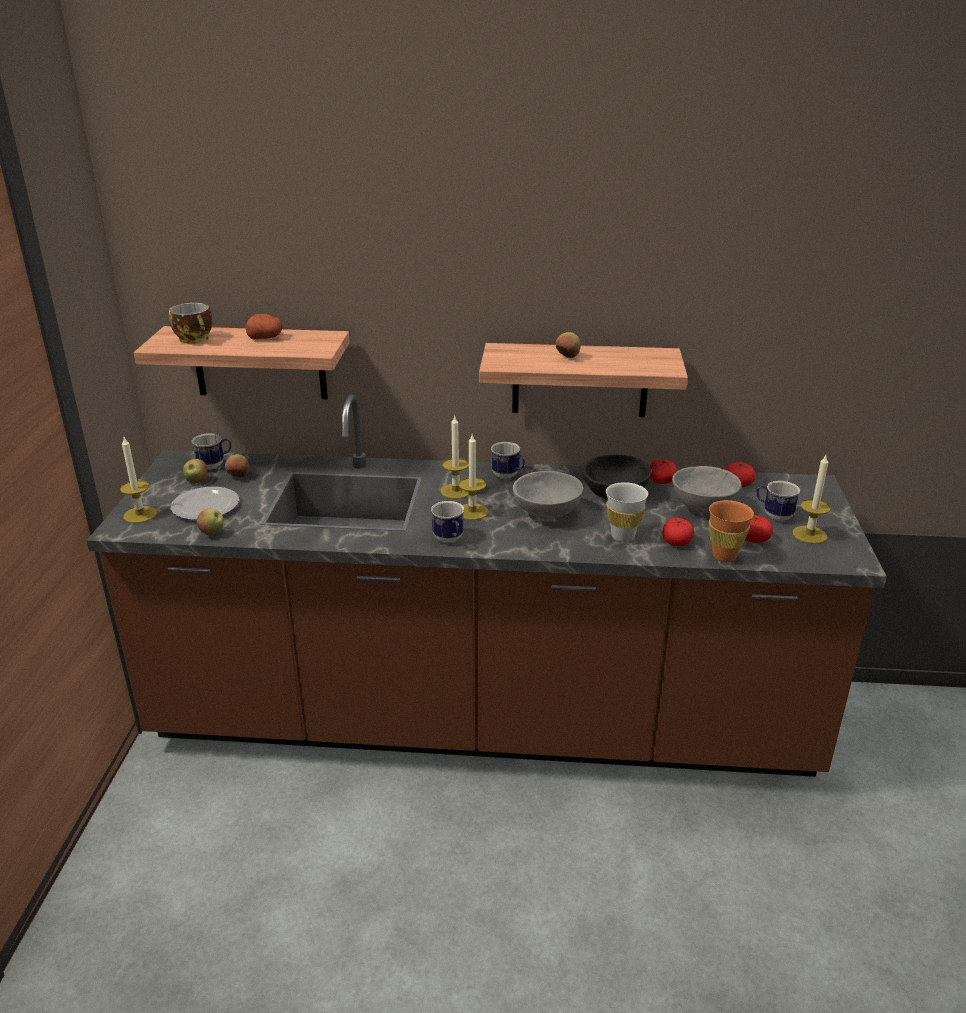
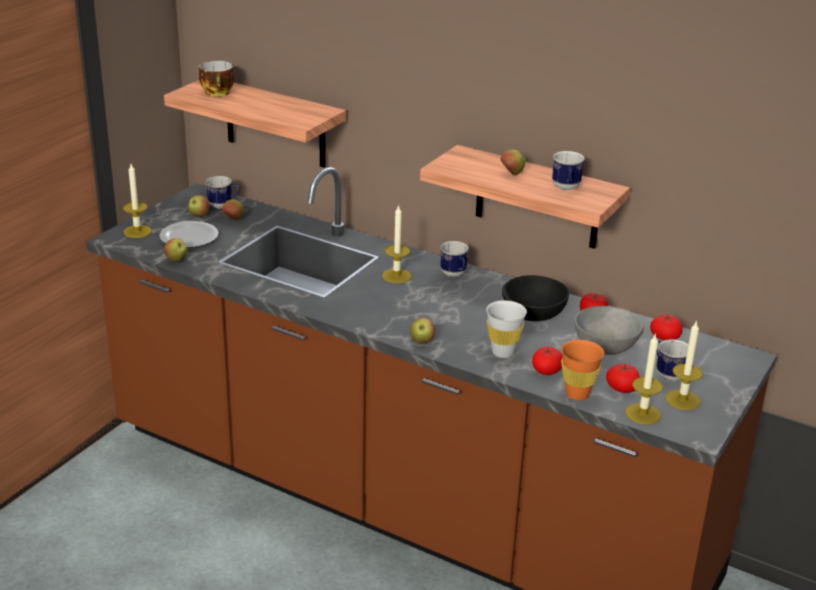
camera: 25 degrees right, 0 degrees up
(266, 337) = (273, 102): potato -> none
(450, 540) = (352, 315): mug -> mug (566, 188)
(472, 511) = (393, 297): candle -> candle (643, 414)
(541, 547) = (421, 341): none -> apple
(547, 514) = (455, 316): grey bowl -> none

